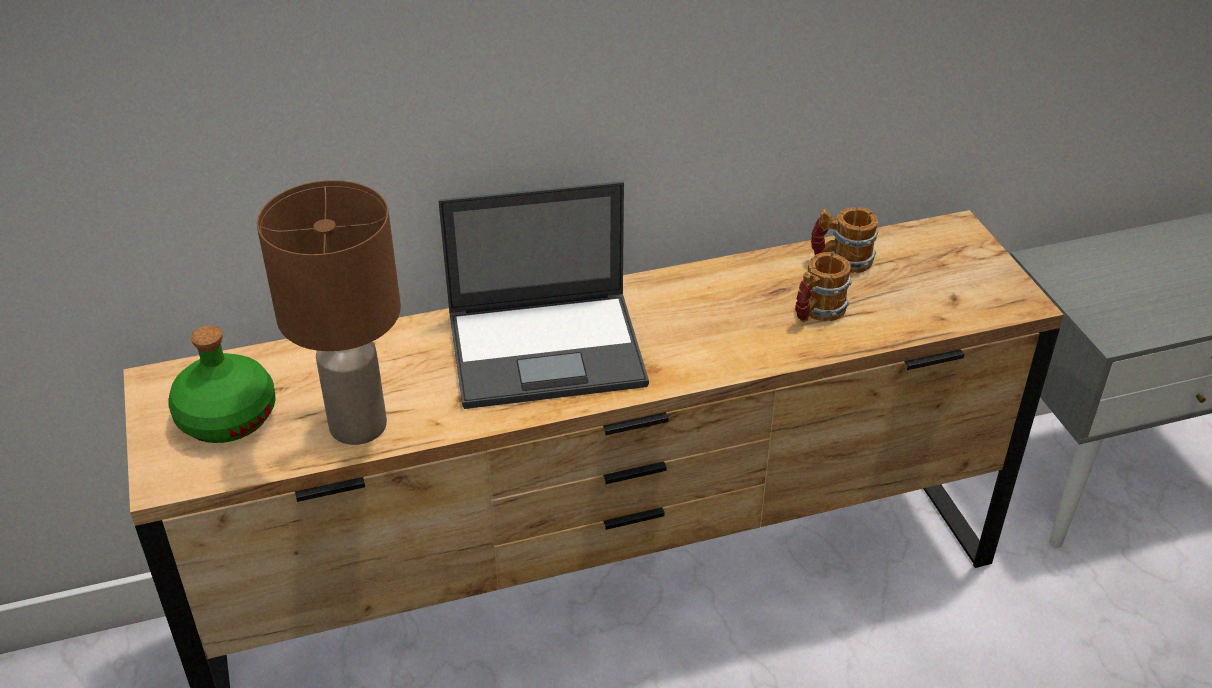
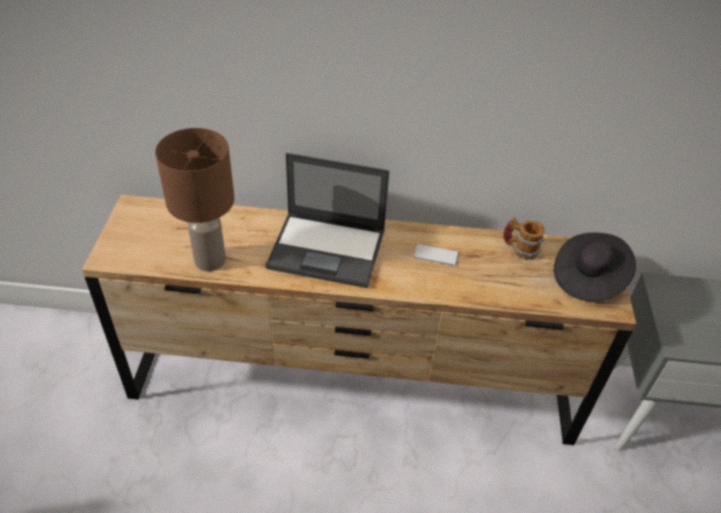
camera: 20 degrees right, 5 degrees up
(226, 416) = (152, 234): green bottle -> none
(723, 306) = (436, 255): none -> phone
(817, 312) = (487, 275): mug -> none
(962, 272) = (588, 278): none -> black hat

